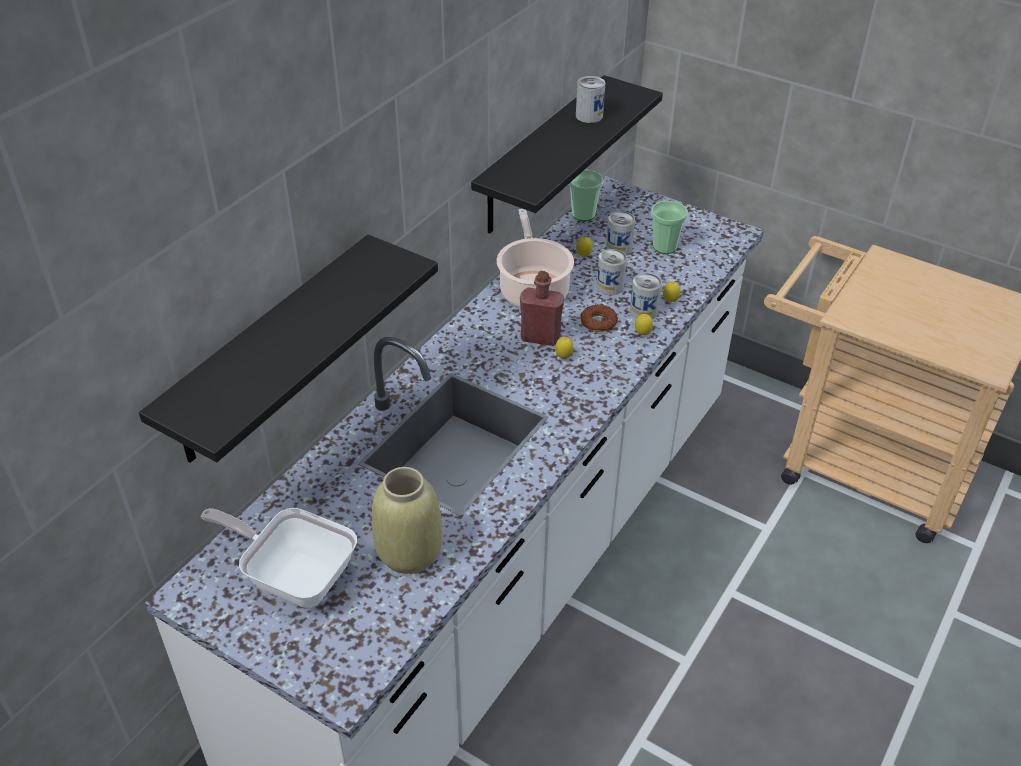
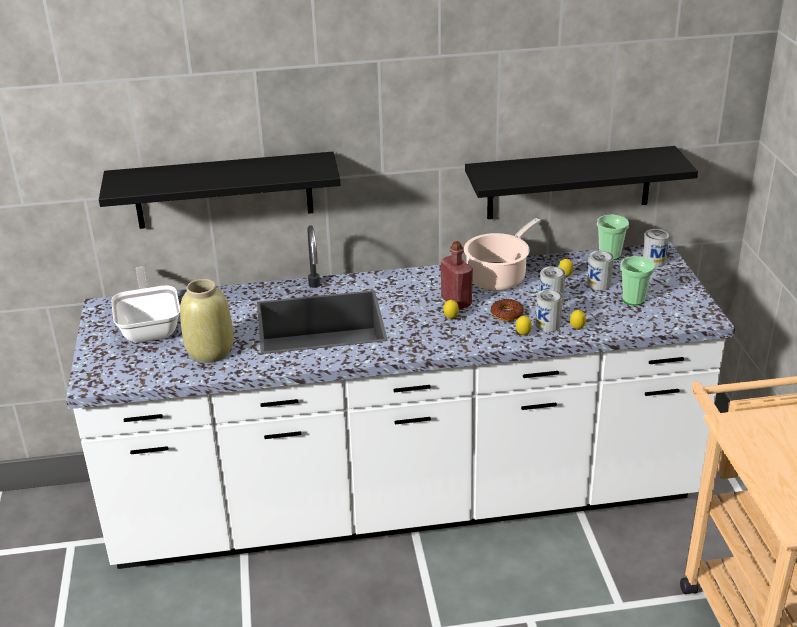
camera: 50 degrees right, 10 degrees down
(589, 116) = (612, 162): can -> can (654, 261)

